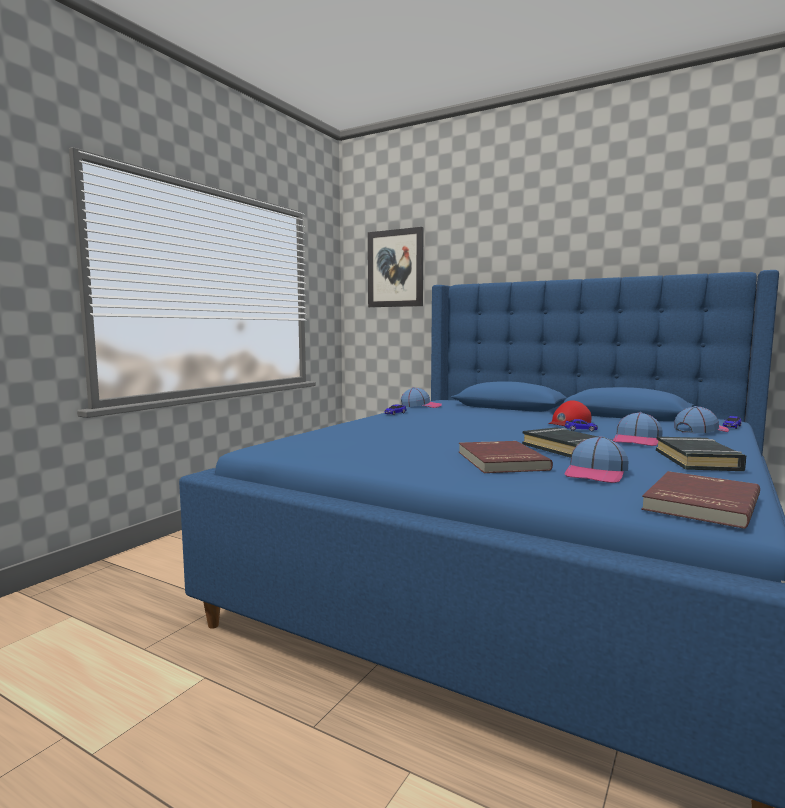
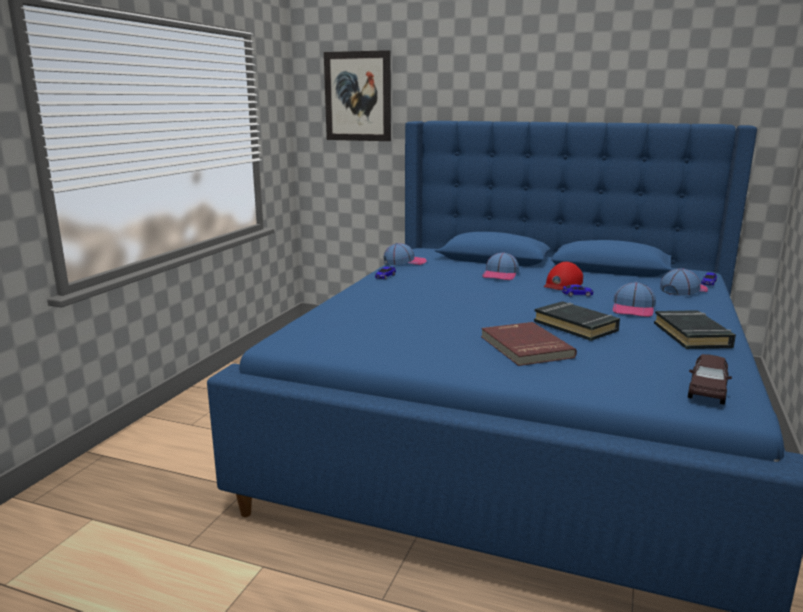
camera: 10 degrees left, 10 degrees up
(596, 473) = (614, 359): cap -> cap (500, 275)
(699, 502) = (707, 391): red book -> brown toy car

